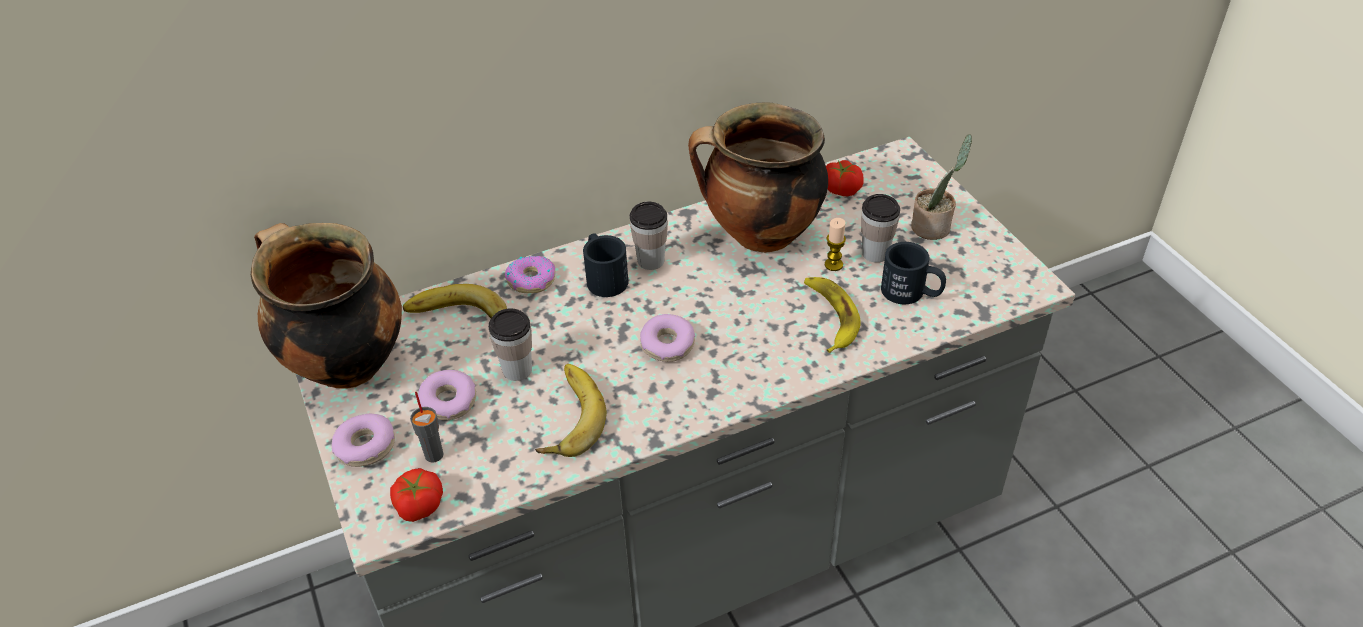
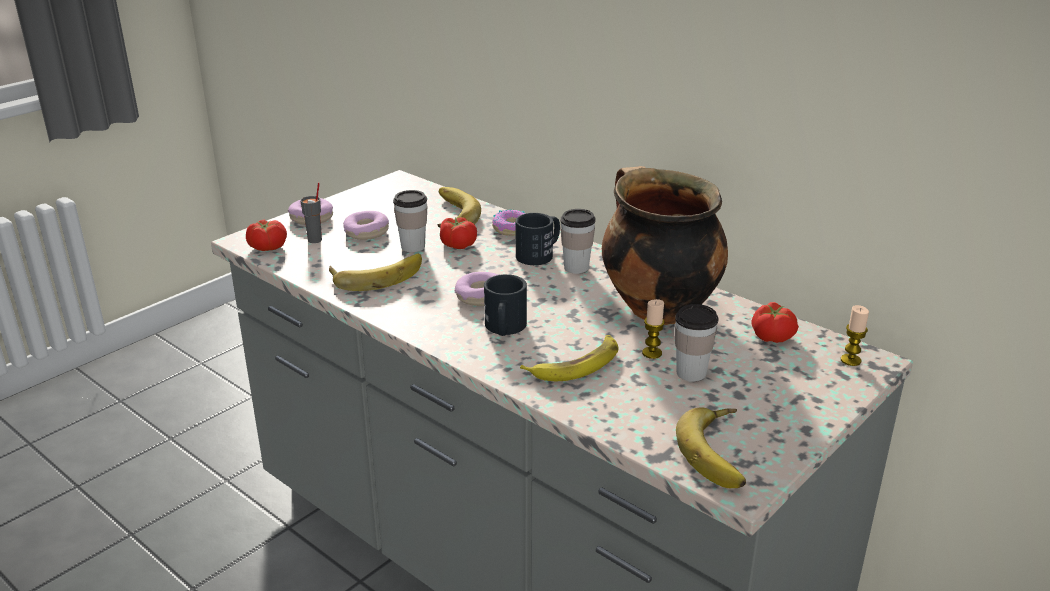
camera: 65 degrees right, 15 degrees down
(344, 364) = (381, 193): cooking pot -> none
(538, 331) = (458, 244): none -> tomato
(896, 164) = (850, 360): none -> candle
(911, 293) = (650, 405): black mug -> black mug (504, 329)
(933, 227) = (770, 401): potted plant -> none
(991, 277) = (722, 453): none -> banana

